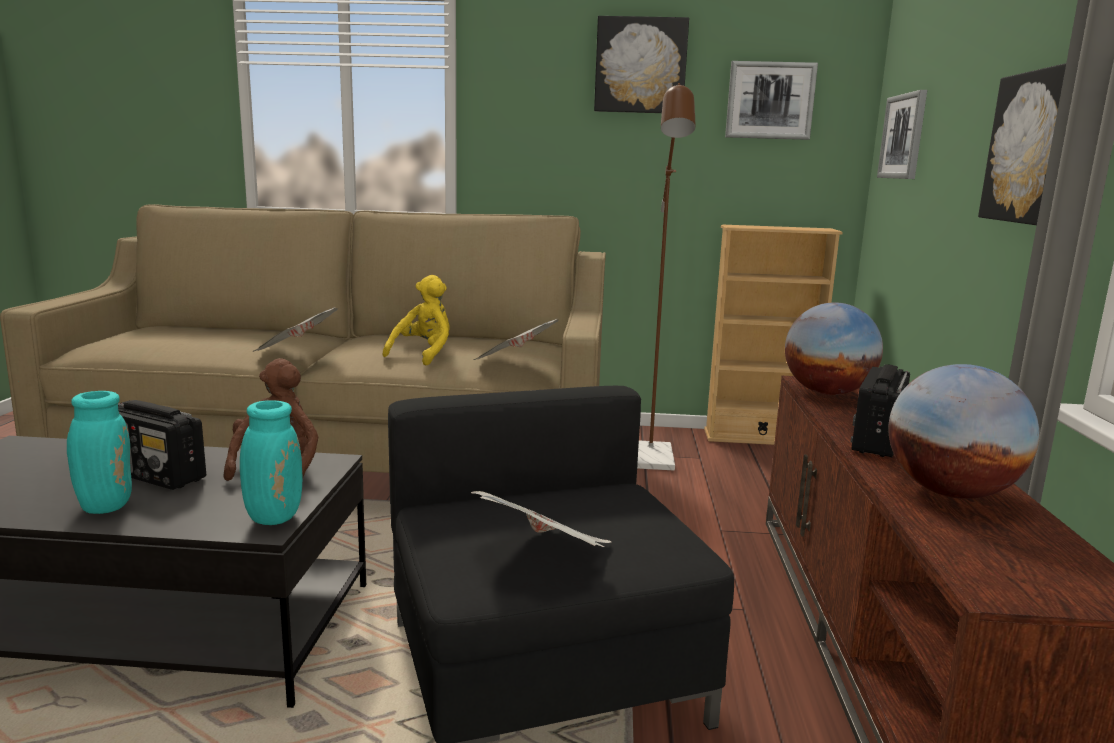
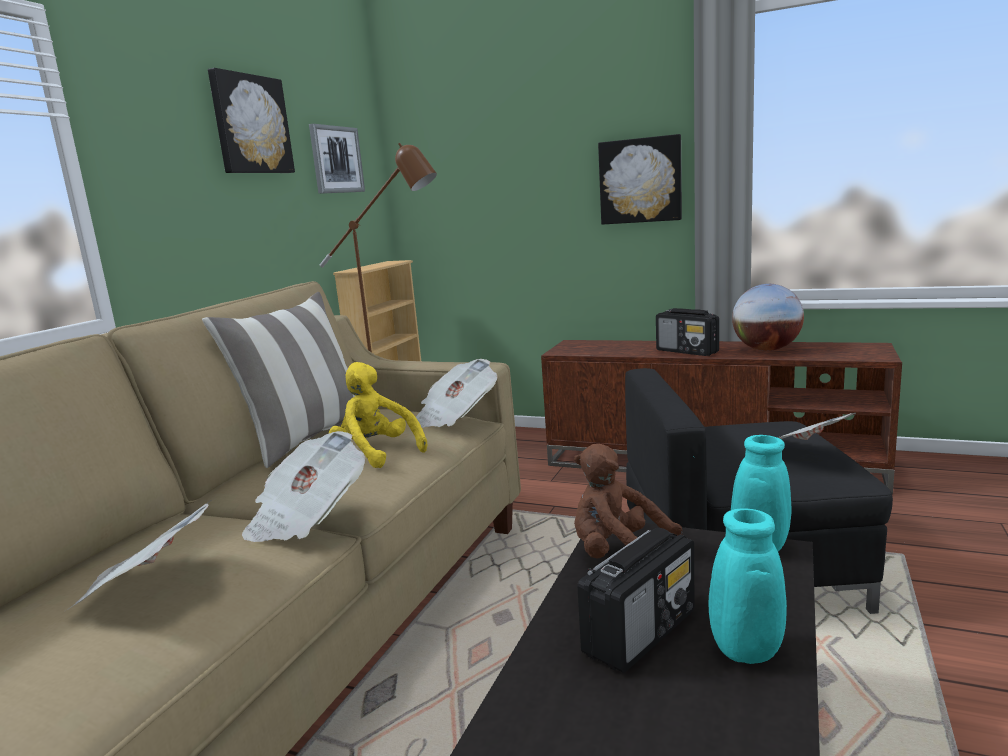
camera: 70 degrees left, 0 degrees up
(212, 340) = (149, 588): none -> newspaper
(452, 335) = (306, 439): none -> pillow
(827, 393) = (589, 351): globe -> none
(903, 136) = (449, 184): picture -> none

